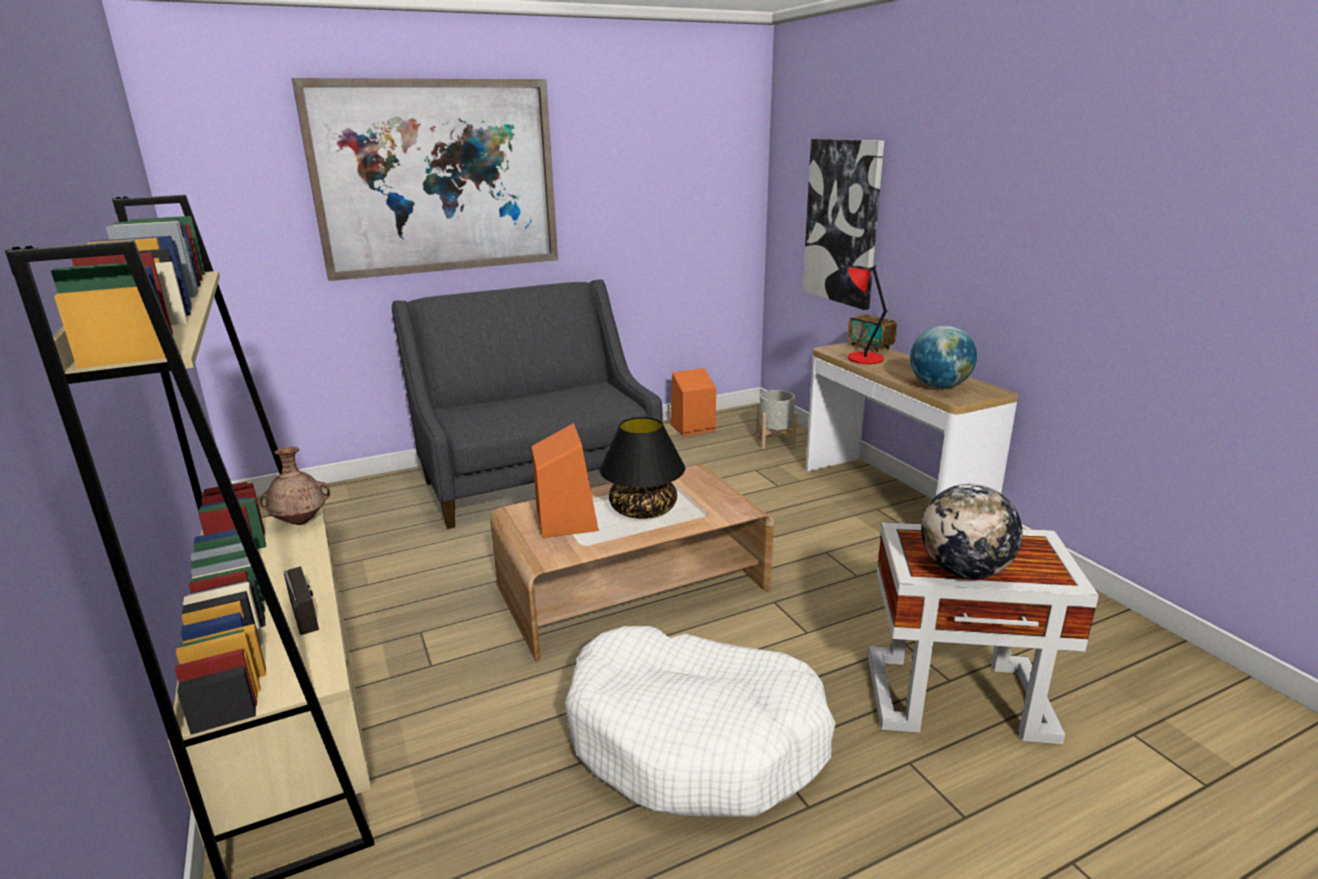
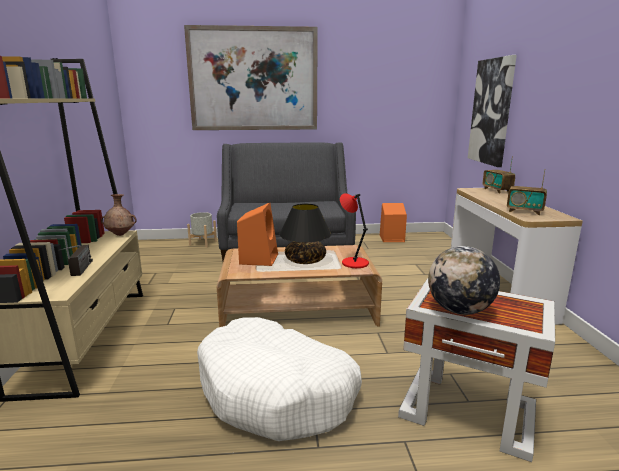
camera: 20 degrees right, 5 degrees down
(775, 441) = (439, 251): grey planter -> grey planter (203, 243)
(862, 359) = (485, 195): red table lamp -> red table lamp (353, 263)
(939, 386) = (524, 211): globe -> radio

